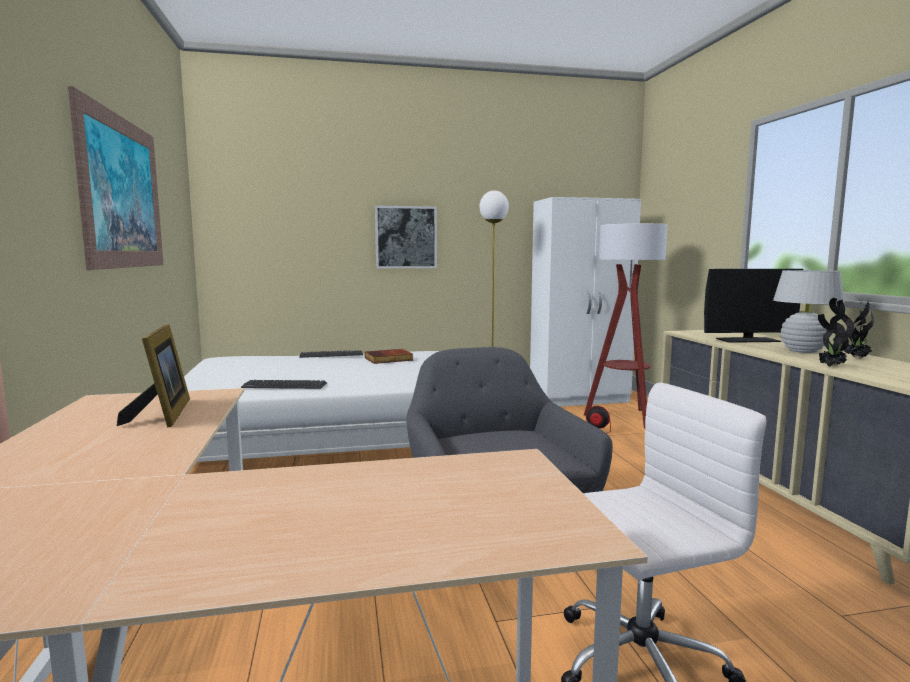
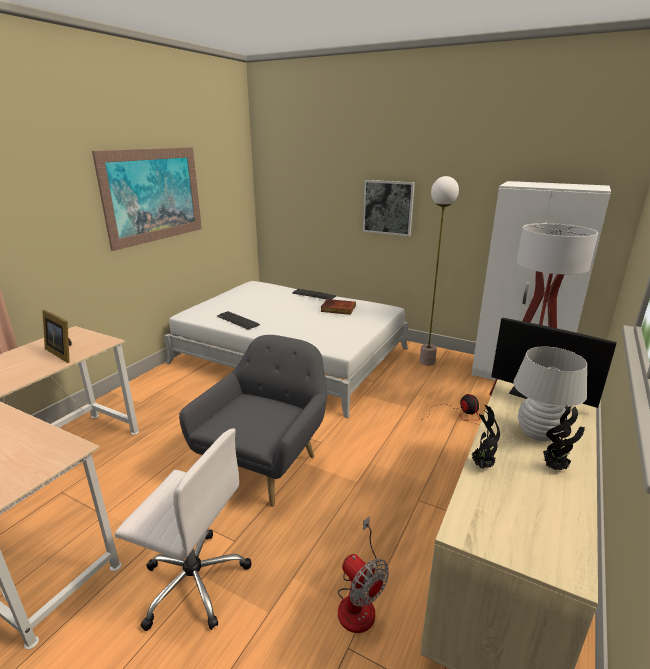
camera: 40 degrees right, 15 degrees up
(164, 414) = (63, 353): picture frame -> picture frame turned 105 degrees clockwise
(780, 581) = (358, 600): none -> fan

